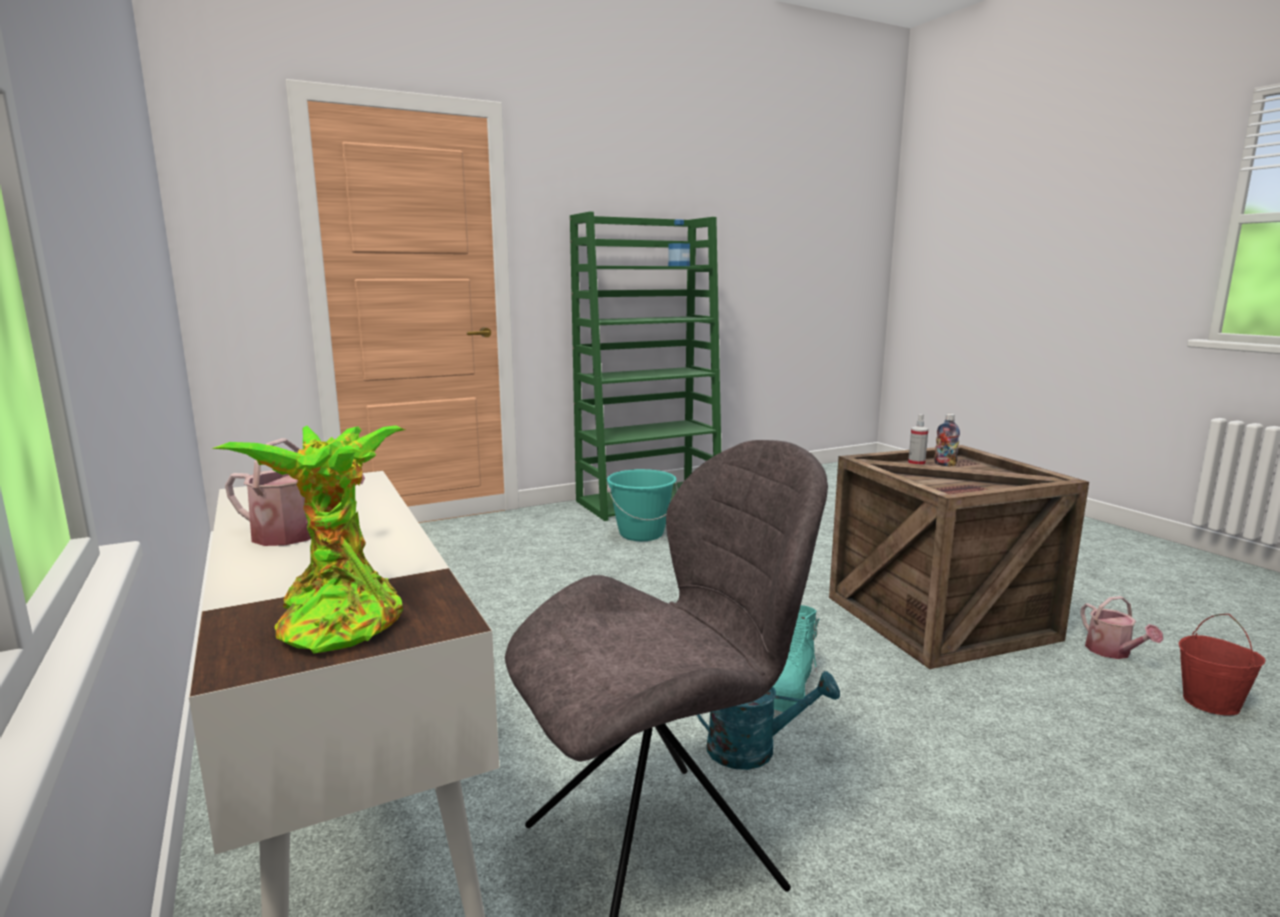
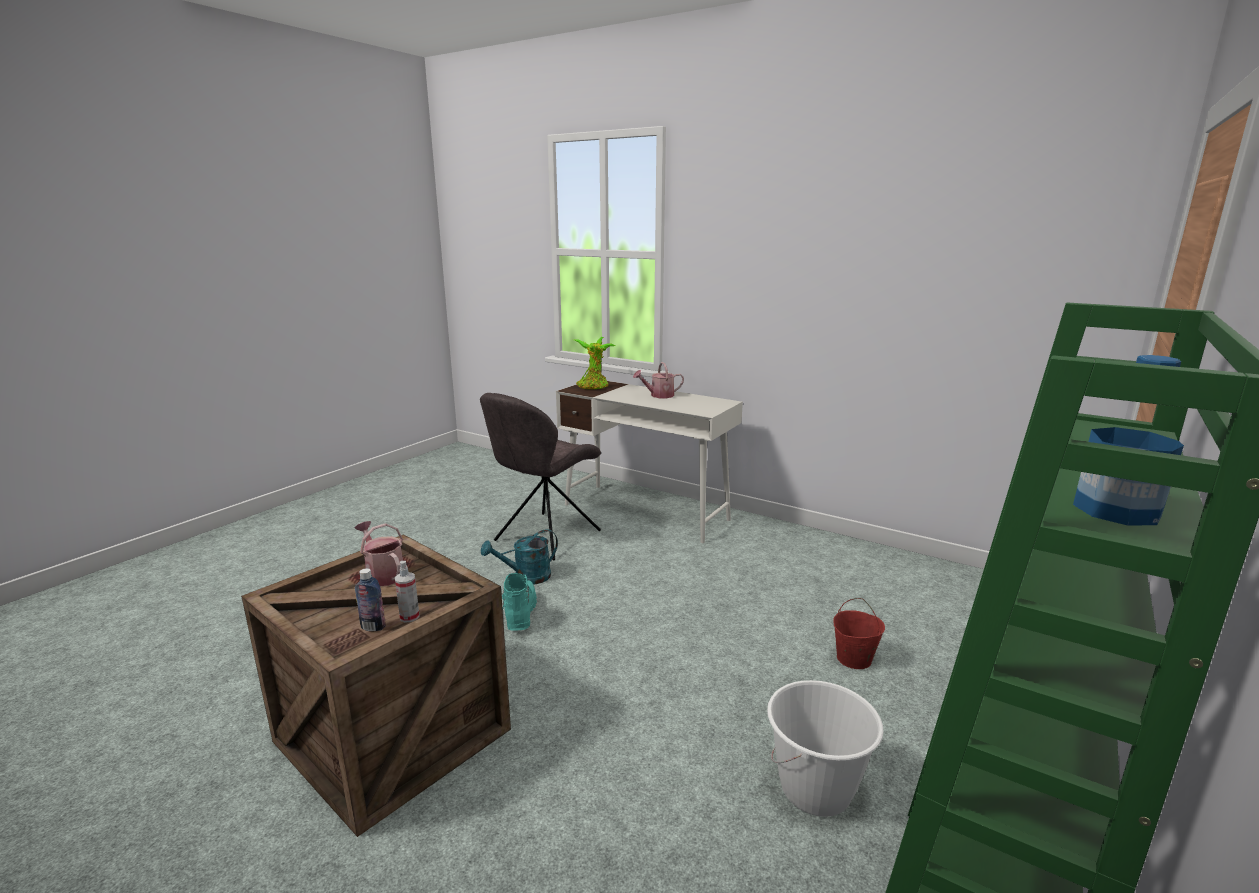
camera: 150 degrees right, 5 degrees up
(641, 534) = (816, 790): turquoise bucket -> white bucket
(1112, 652) = (233, 739): watering can -> watering can (383, 574)
(1211, 703) = (200, 698): red bucket -> red bucket (853, 659)

